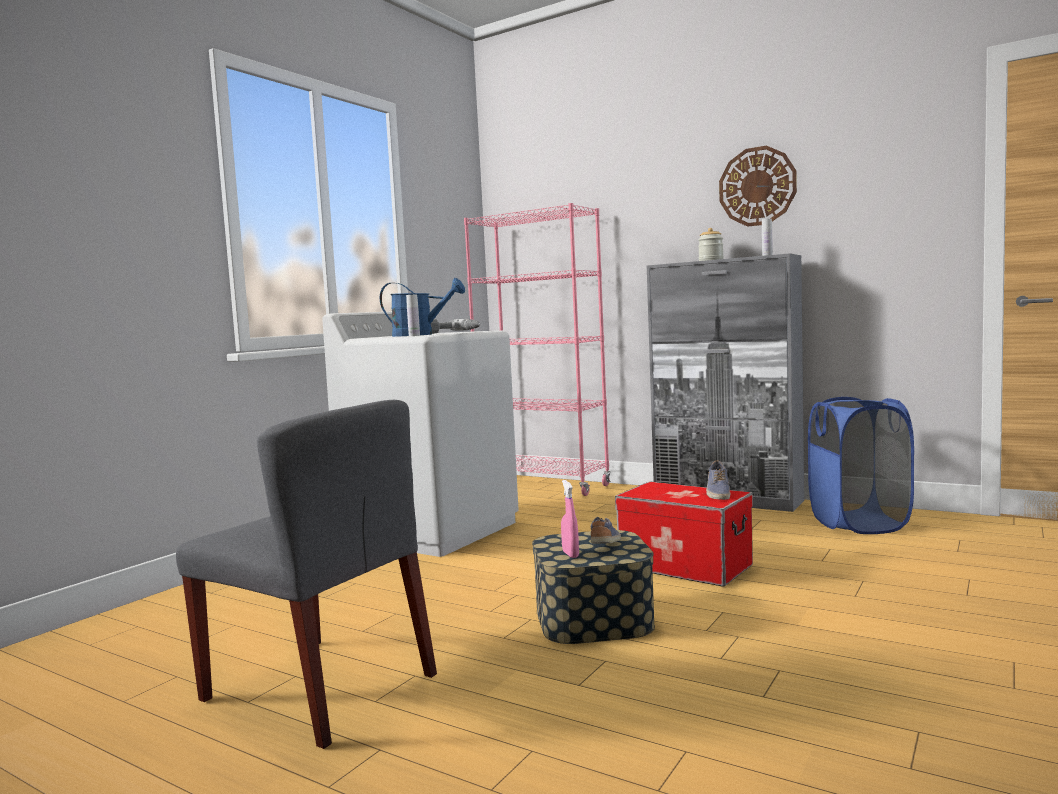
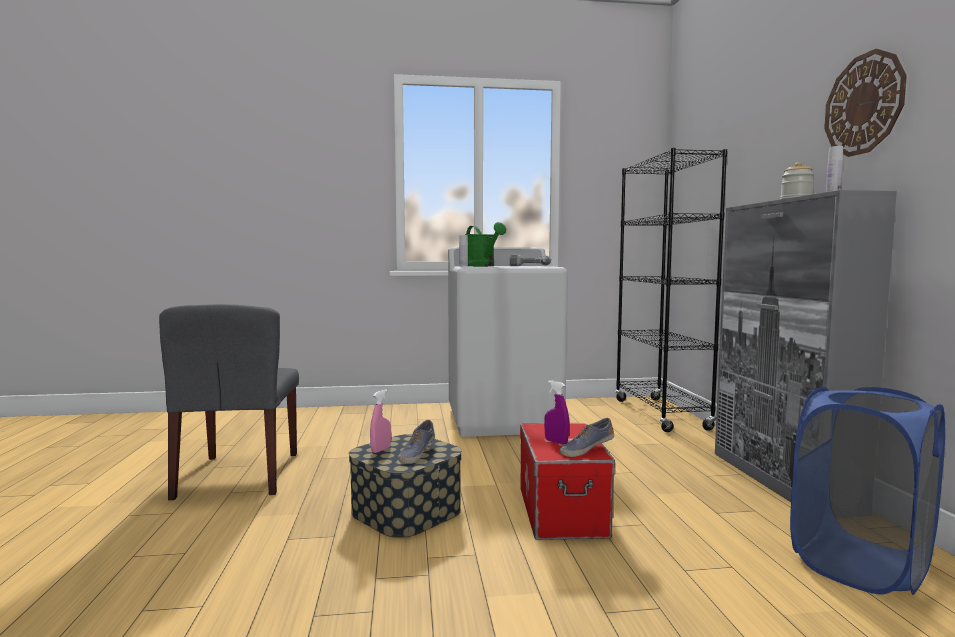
camera: 50 degrees right, 0 degrees up
(420, 335) = (483, 266): blue watering can -> green watering can
(544, 486) = (661, 414): pink bookcase -> black bookcase
(606, 544) = (416, 453): shoe -> shoe turned 135 degrees clockwise
(686, 496) = (556, 442): none -> purple spray bottle

